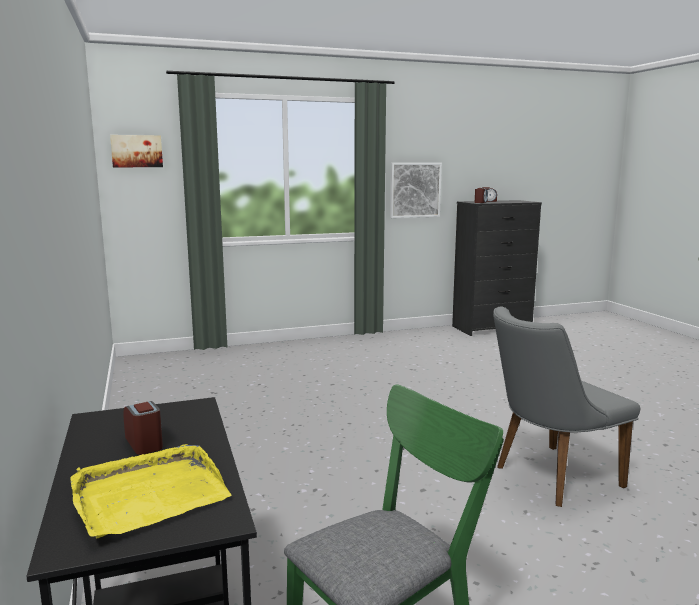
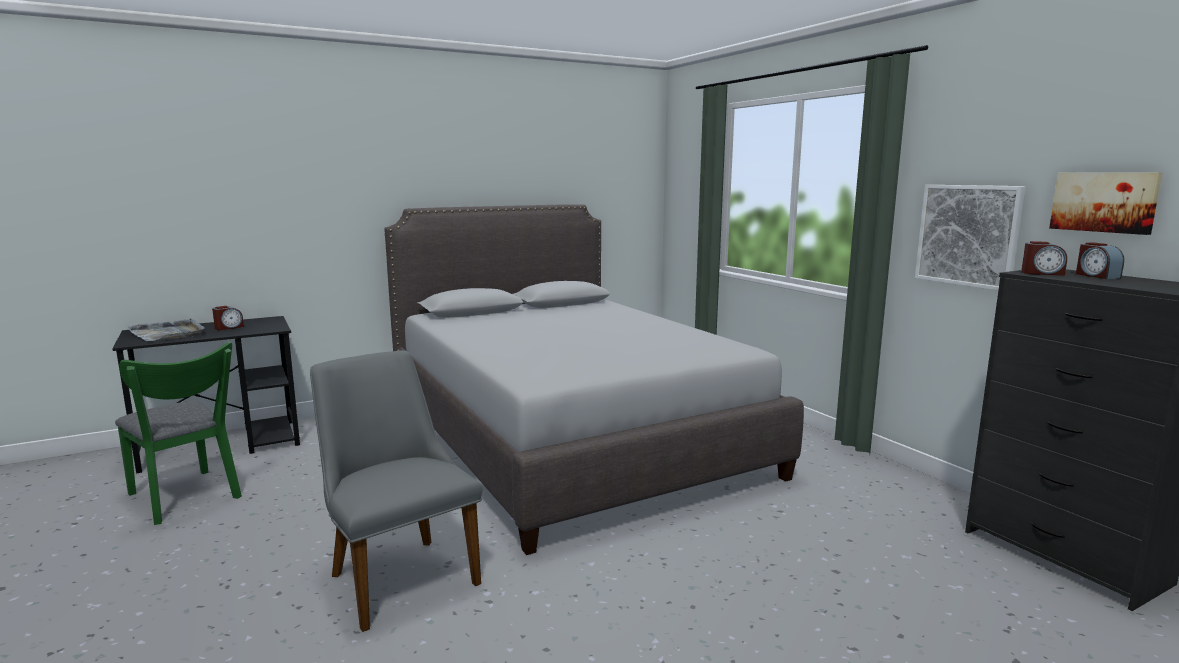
camera: 80 degrees right, 0 degrees up
(137, 151) = (685, 169): picture -> picture (1104, 202)
(148, 494) = (168, 333): yellow tray -> grey tray
(298, 405) = (570, 437): none -> grey bed

